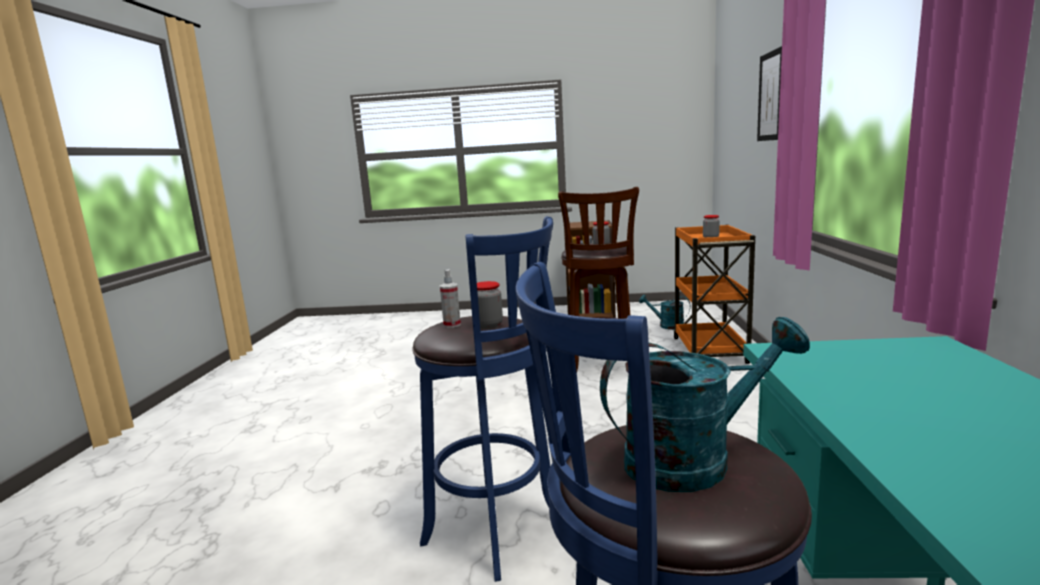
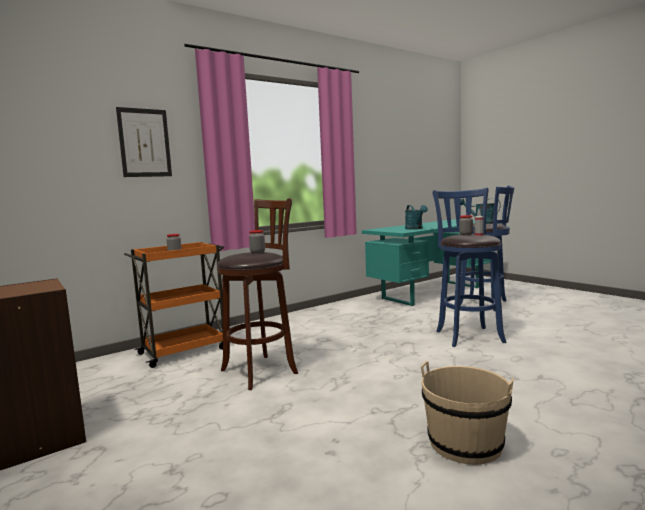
camera: 130 degrees left, 5 degrees down
(372, 398) = (465, 443): none -> beige bucket
(666, 326) = (103, 380): turquoise watering can -> turquoise watering can (415, 229)

